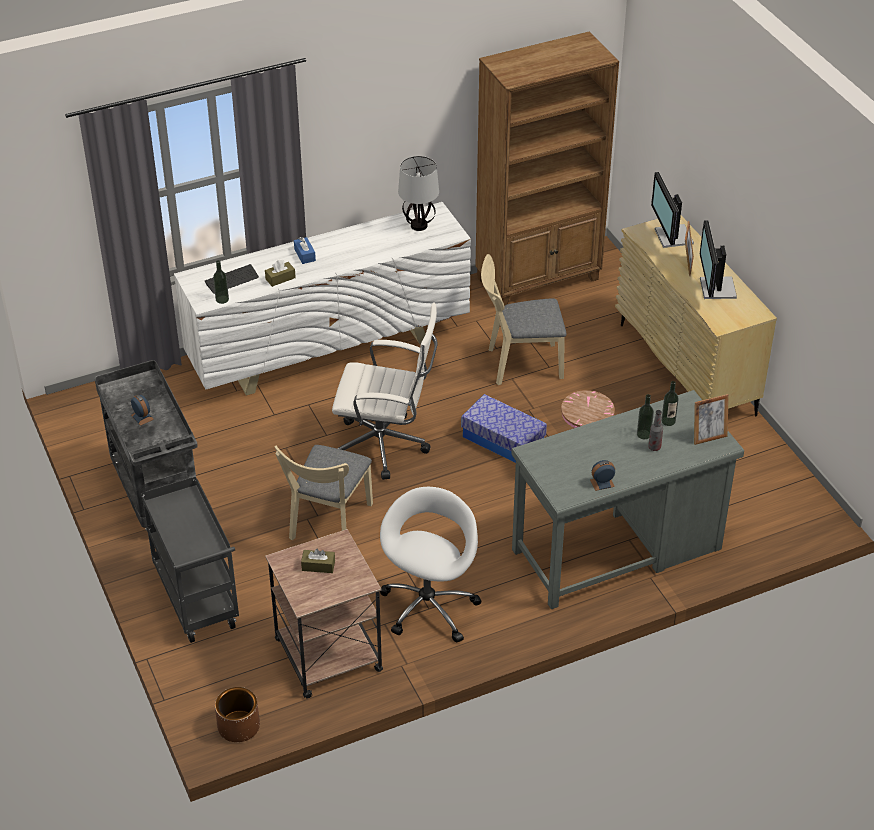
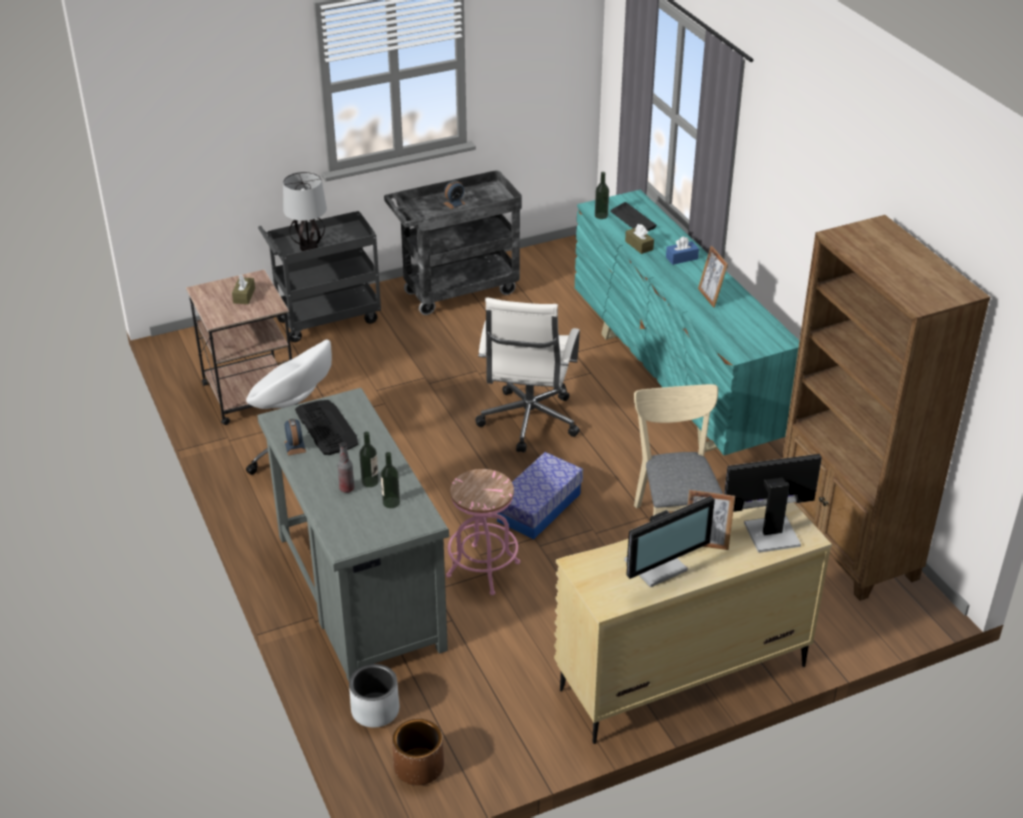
camera: 90 degrees right, 5 degrees down
(239, 726) = (182, 350): brown planter -> brown planter (419, 767)
(329, 526) = (414, 390): beige chair -> none
(330, 353) = (674, 384): white cabinet -> turquoise cabinet
(418, 226) = (750, 328): table lamp -> table lamp (308, 247)
(573, 465) = (326, 427): none -> keyboard
(708, 437) = (359, 534): picture frame -> picture frame (710, 297)
(716, 289) = (658, 566): monitor -> monitor turned 150 degrees clockwise
(747, 532) = (375, 710): none -> grey planter

